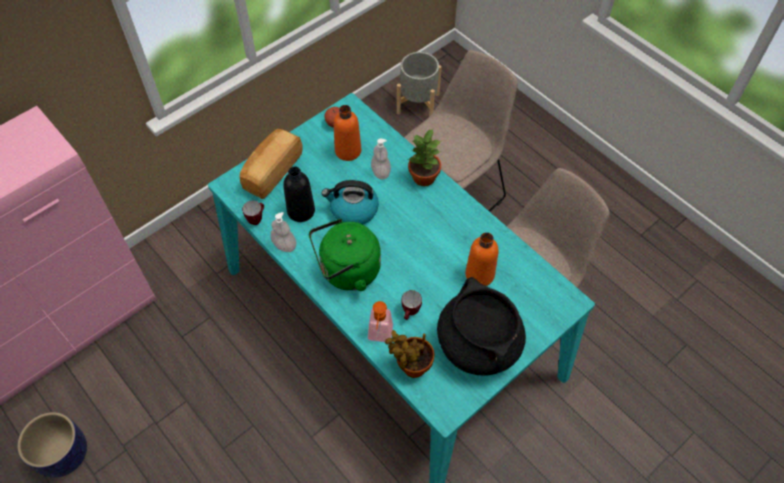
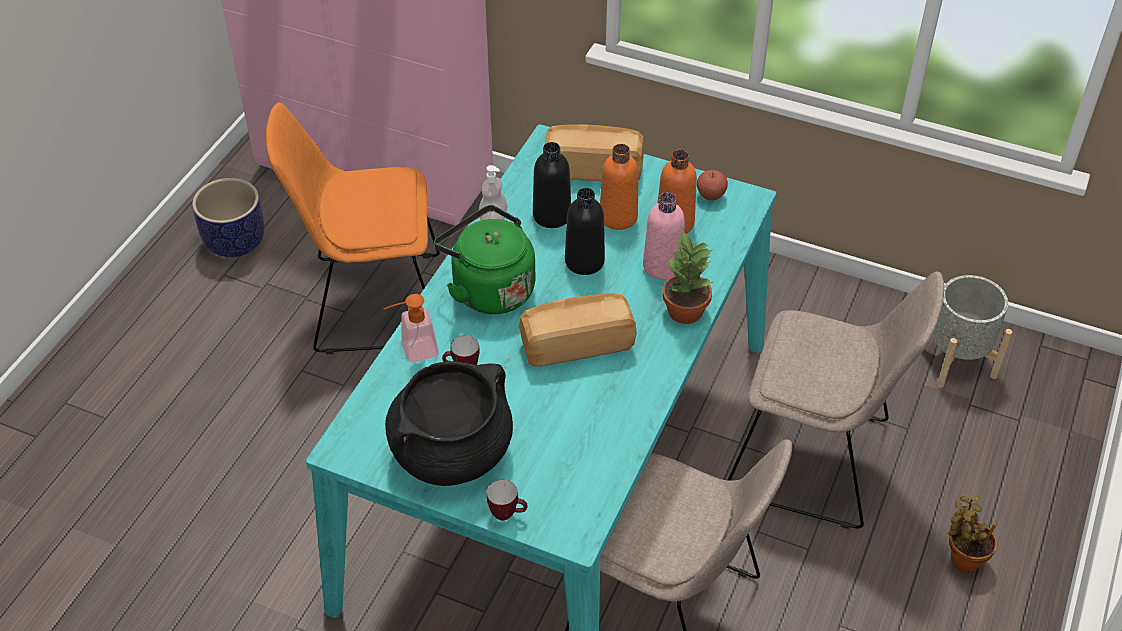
camera: 65 degrees right, 10 degrees down
(189, 380) = (371, 303): none -> orange chair
(256, 219) = (515, 183): mug -> mug (507, 514)
(353, 210) = (584, 261): kettle -> black bottle
(380, 172) = (662, 266): soap dispenser -> pink bottle
(411, 367) = (386, 396): potted plant -> potted plant (963, 557)
(421, 242) = (576, 343): none -> bread
(479, 274) = (561, 420): orange bottle -> orange bottle (618, 217)

